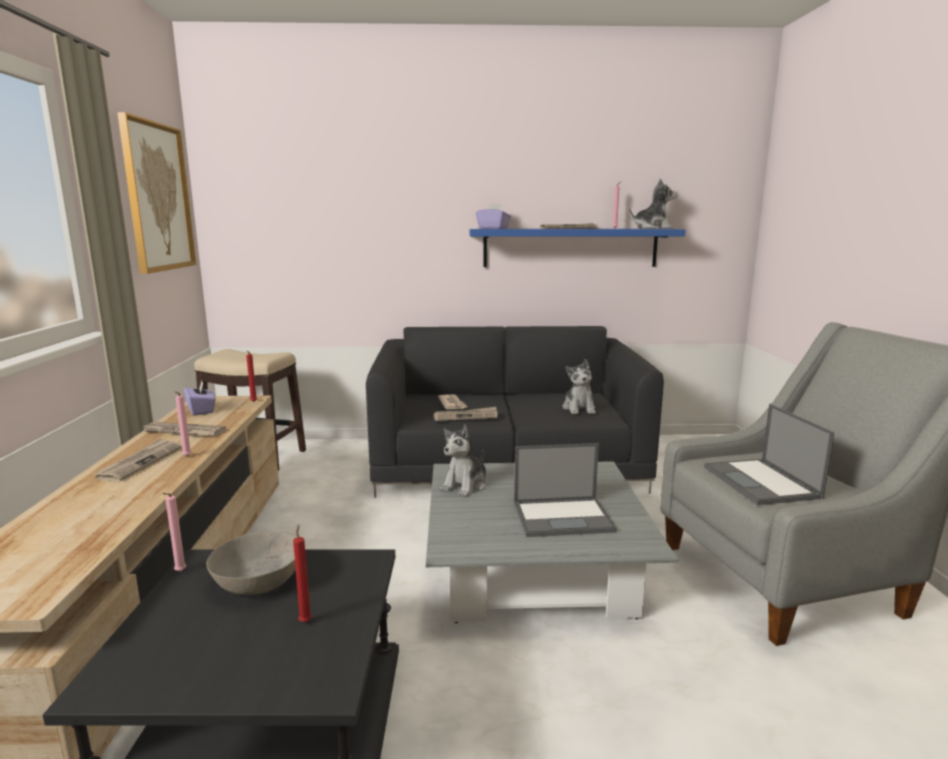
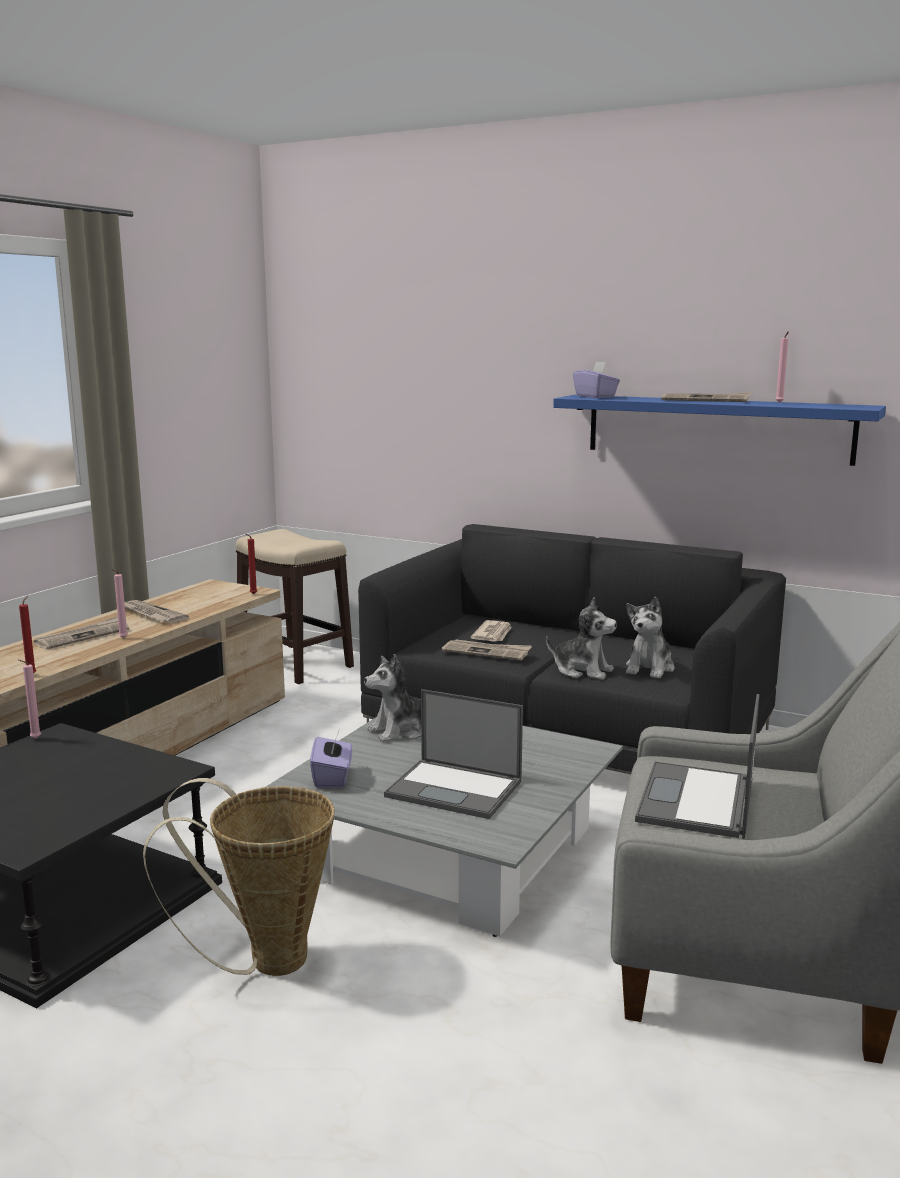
camera: 30 degrees right, 0 degrees up
(158, 197) = (207, 352): picture -> none
(201, 410) = (195, 595): purple tissue box -> purple tissue box (332, 778)
(259, 579) = (79, 760): grey bowl -> none
(305, 620) = (71, 799): red candle -> red candle (32, 674)
(511, 705) = (265, 960): none -> basket
(652, 228) = (838, 405): plush toy -> plush toy (582, 671)

